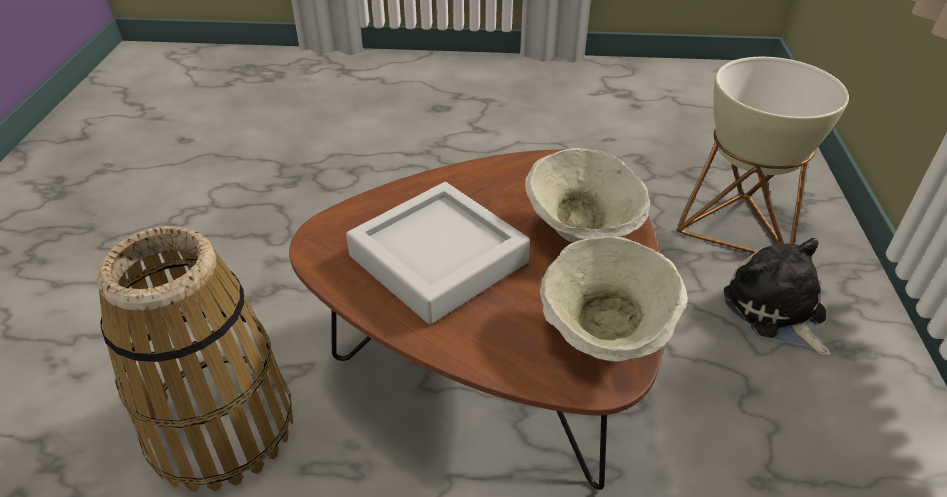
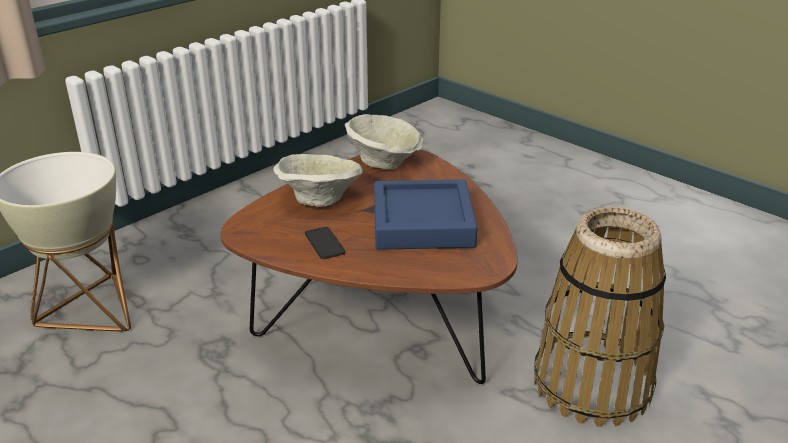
camera: 140 degrees left, 10 degrees down
(438, 259) = (422, 223): grey tray -> blue tray
(500, 187) = (324, 243): none -> phone
(776, 311) = (178, 261): plush toy -> none

